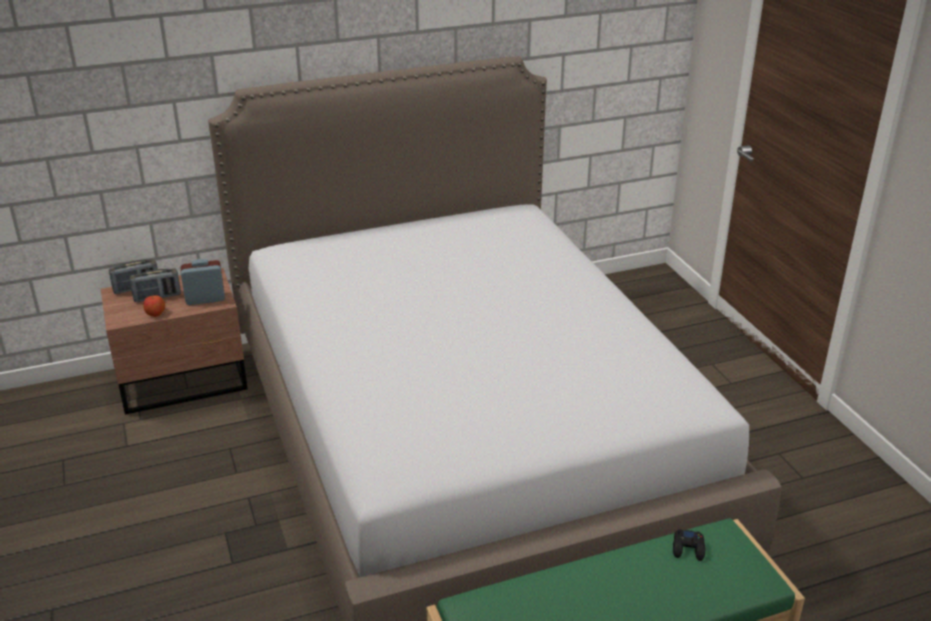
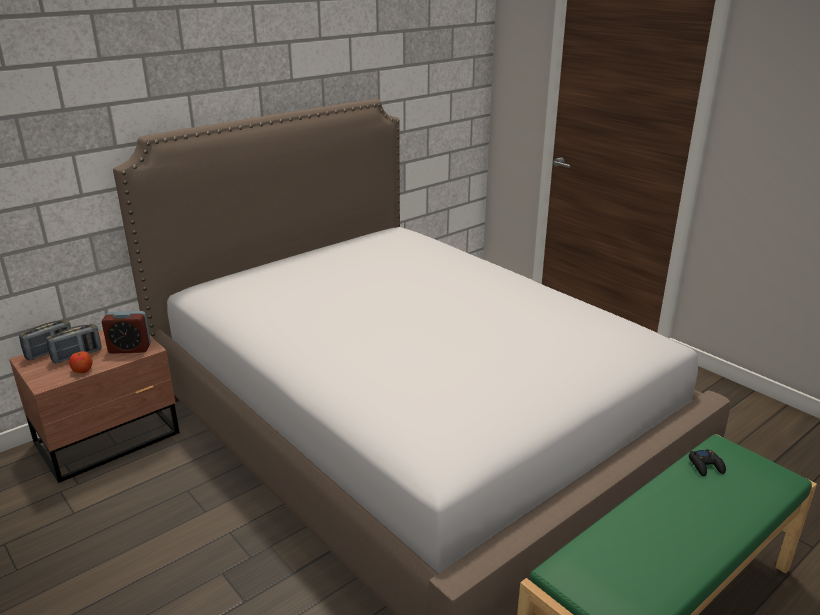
camera: 20 degrees left, 5 degrees down
(205, 299) = (130, 349): alarm clock -> alarm clock turned 150 degrees counterclockwise

